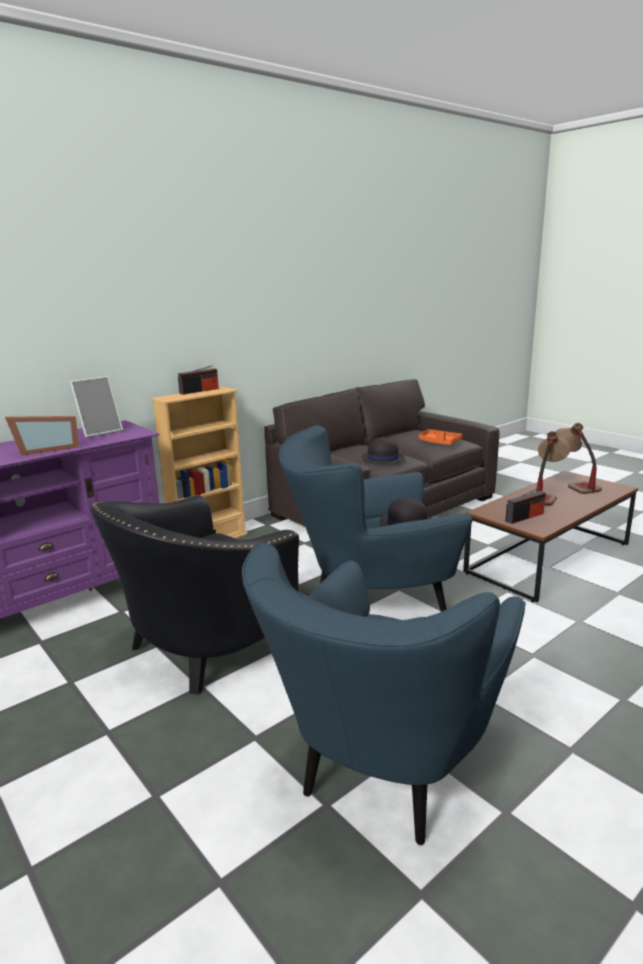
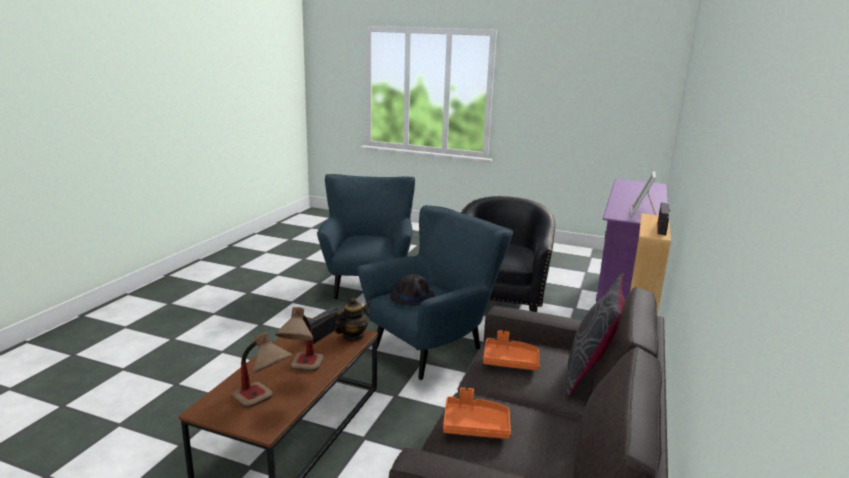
camera: 150 degrees right, 0 degrees up
(46, 449) = (621, 200): picture frame -> none
(339, 449) = (589, 374): none -> grey pillow
(382, 458) = (510, 361): black hat -> orange tray
(492, 512) = (353, 336): none -> teapot

